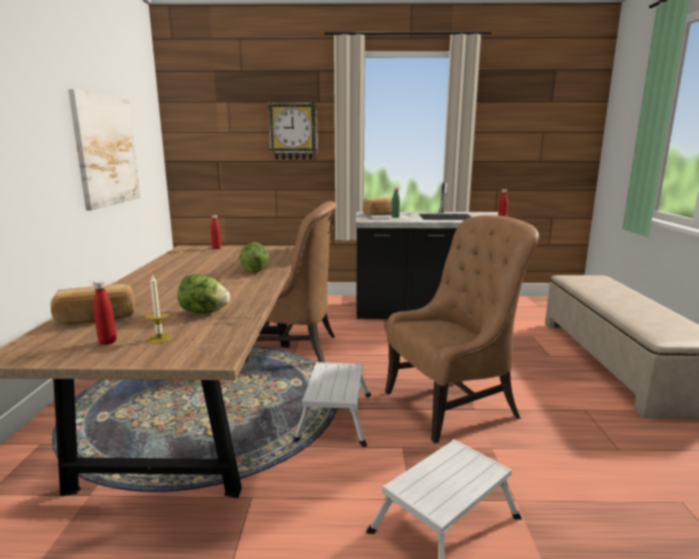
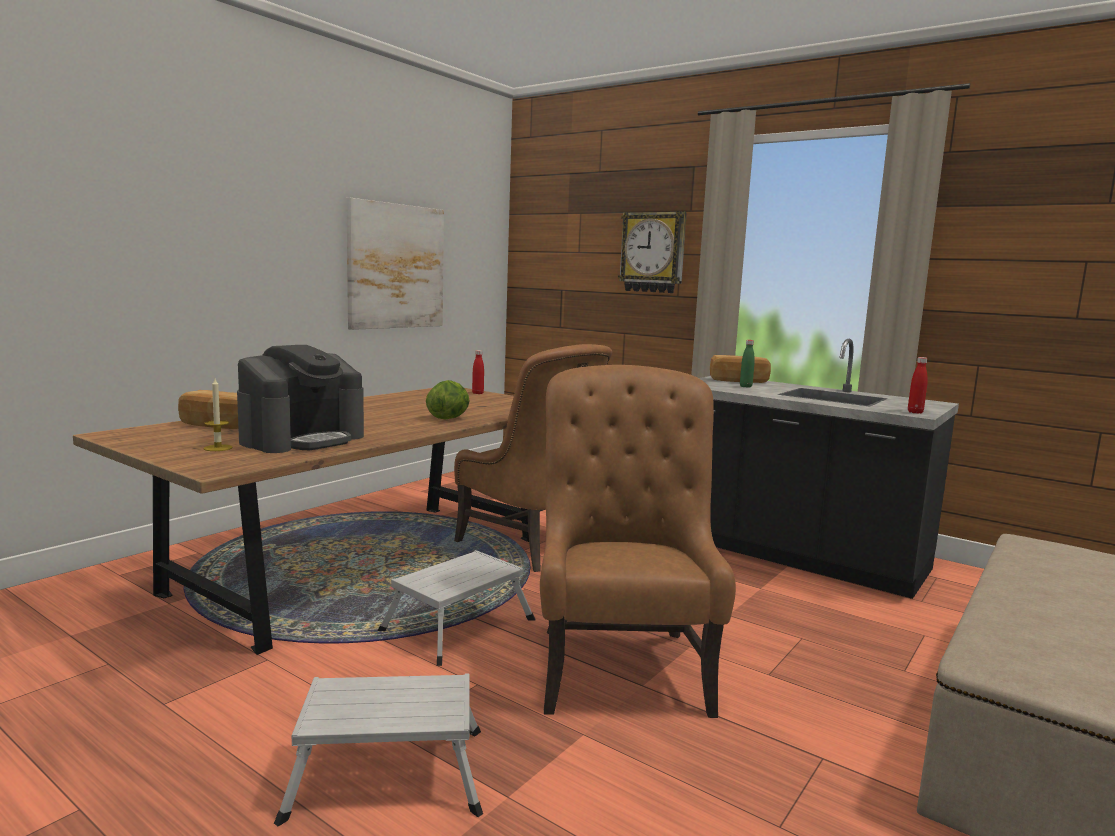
camera: 35 degrees right, 5 degrees down
(108, 342) = (181, 441): red bottle -> none
(204, 312) = (303, 439): lettuce -> coffee machine
(452, 404) = (620, 668): brown chair -> brown chair turned 105 degrees counterclockwise

